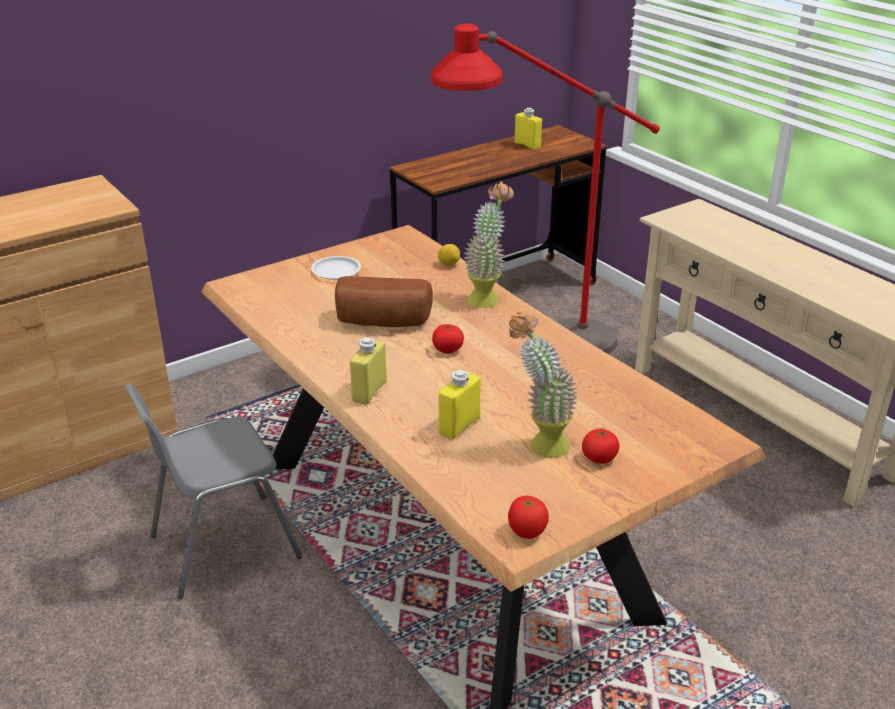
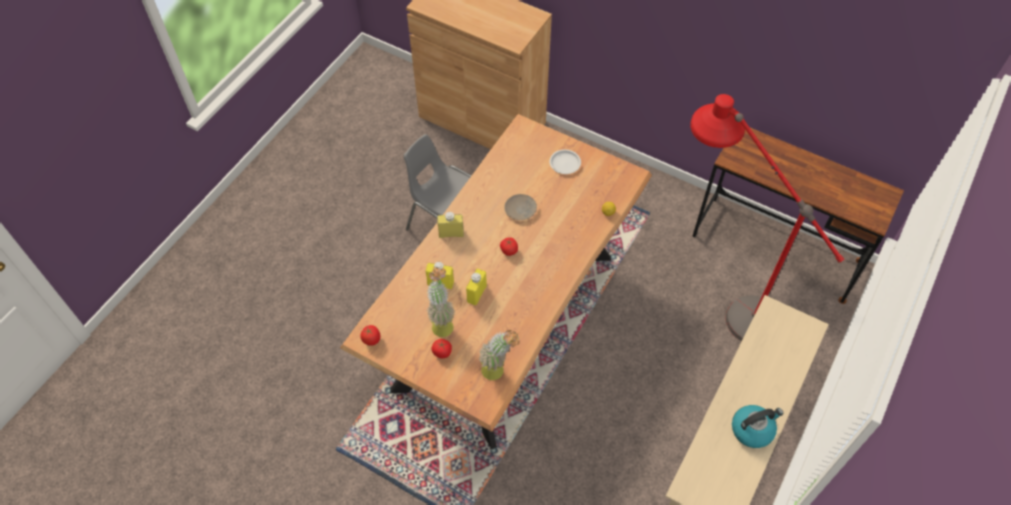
camera: 65 degrees right, 25 degrees up
(382, 322) = (521, 210): bread -> beige plate
(487, 297) = (578, 247): potted plant -> potted plant (498, 370)
(527, 145) = (841, 185): yellow bottle -> yellow bottle (476, 294)
(823, 270) = (752, 429): none -> kettle

